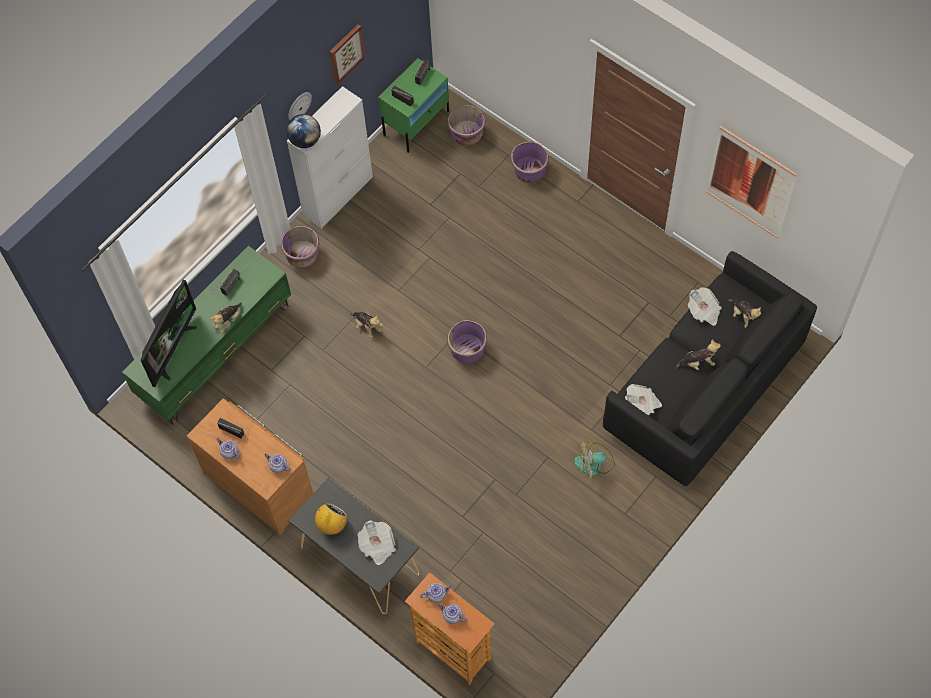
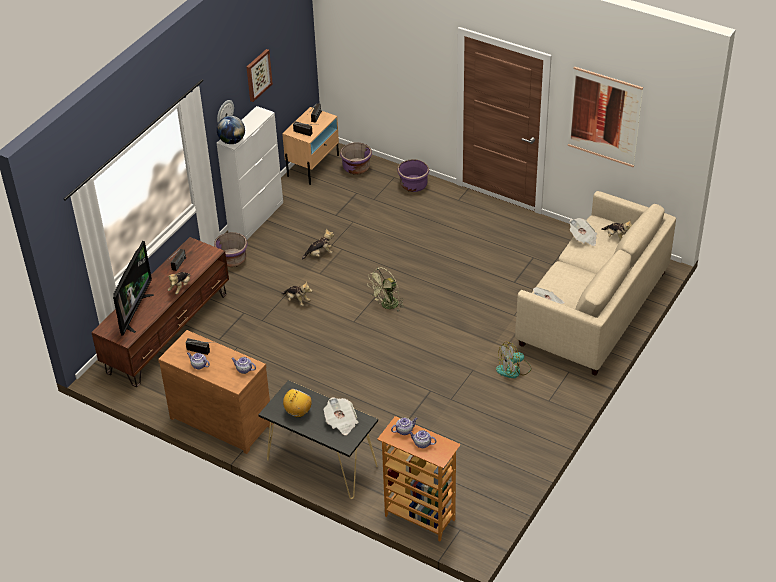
camera: 10 degrees left, 20 degrees down
(216, 352) = (168, 332): green tv stand -> brown tv stand
(416, 123) = (313, 165): green nightstand -> beige nightstand
(467, 349) = (387, 306): purple planter -> green fan
(698, 362) = (587, 271): plush toy -> plush toy (319, 254)
(703, 389) = (593, 308): black sofa -> beige sofa

